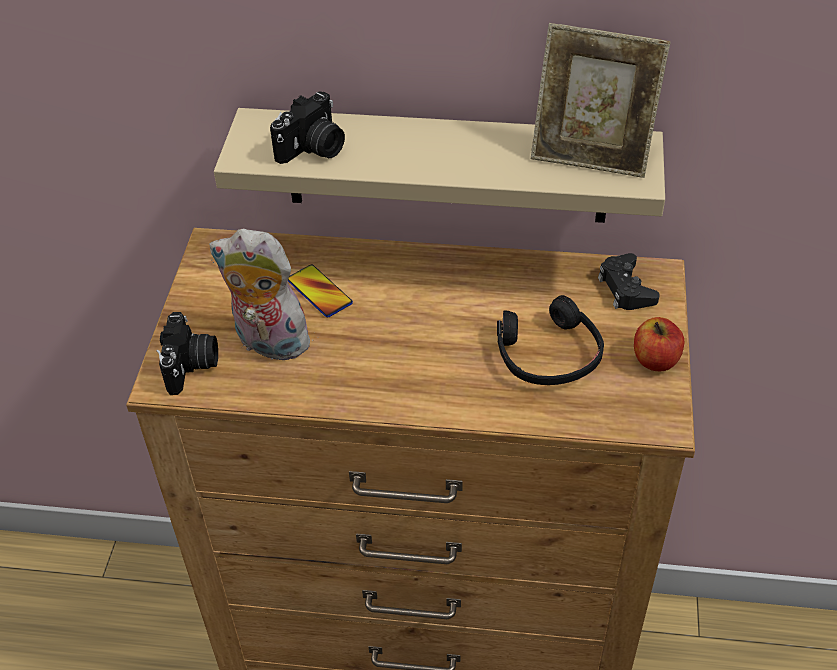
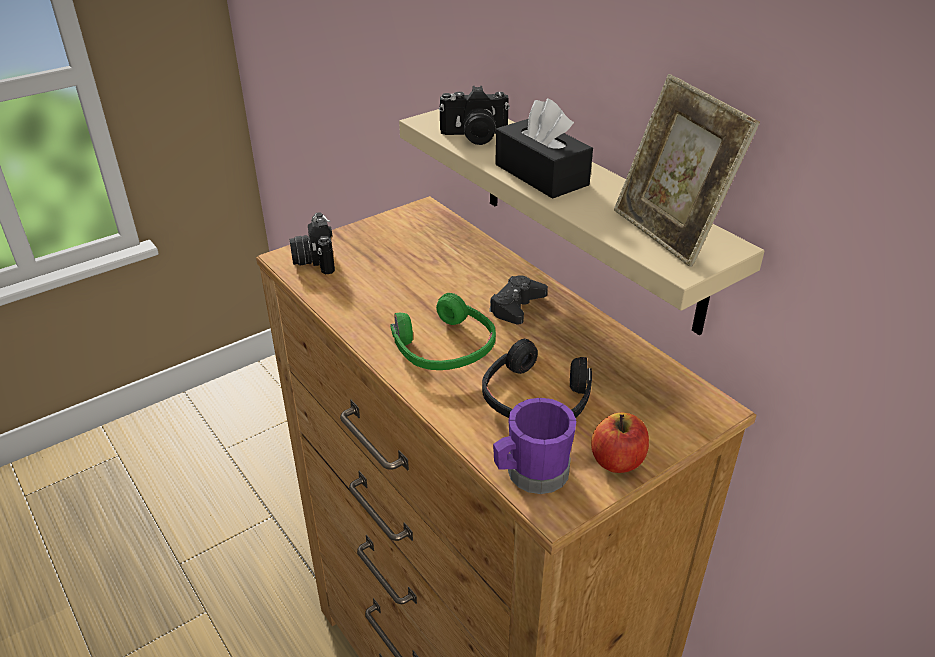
camera: 45 degrees right, 10 degrees down
(192, 366) = (314, 259): camera -> camera turned 120 degrees clockwise
(268, 343) = (371, 274): plush toy -> none
(319, 292) = (444, 267): phone -> none
(428, 364) = (444, 347): none -> green headphones
(429, 157) = (541, 175): none -> black tissue box
(621, 413) = (531, 474): none -> purple mug
(626, 288) = (668, 399): black game controller -> black game controller (516, 306)

